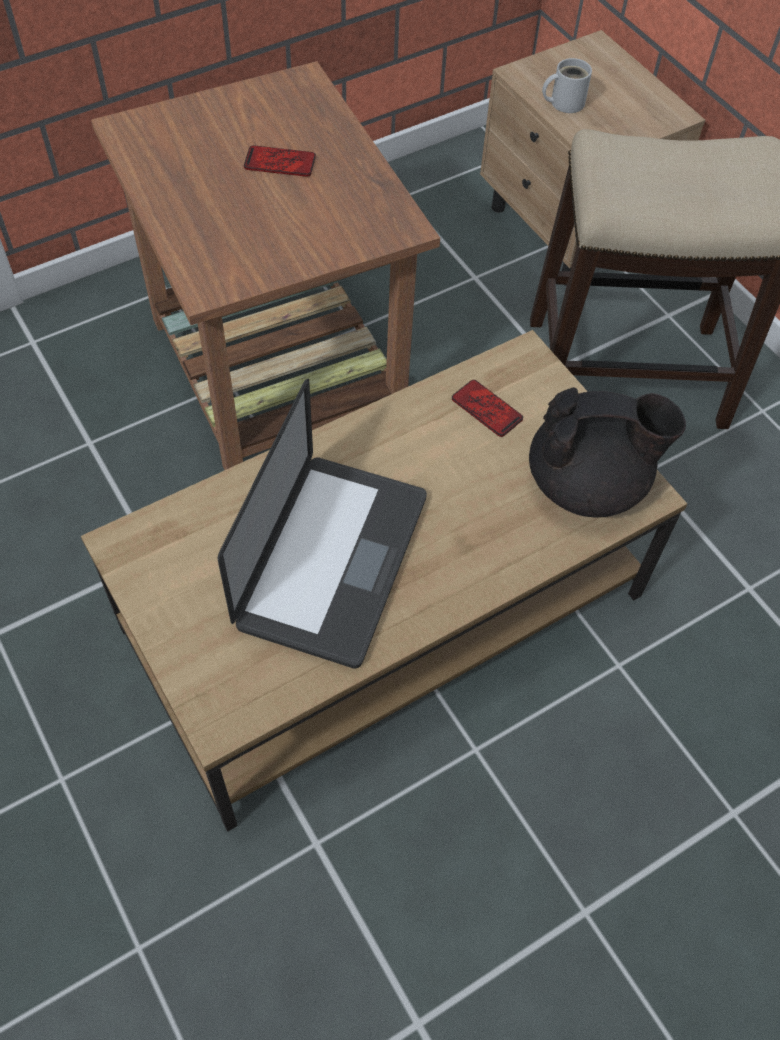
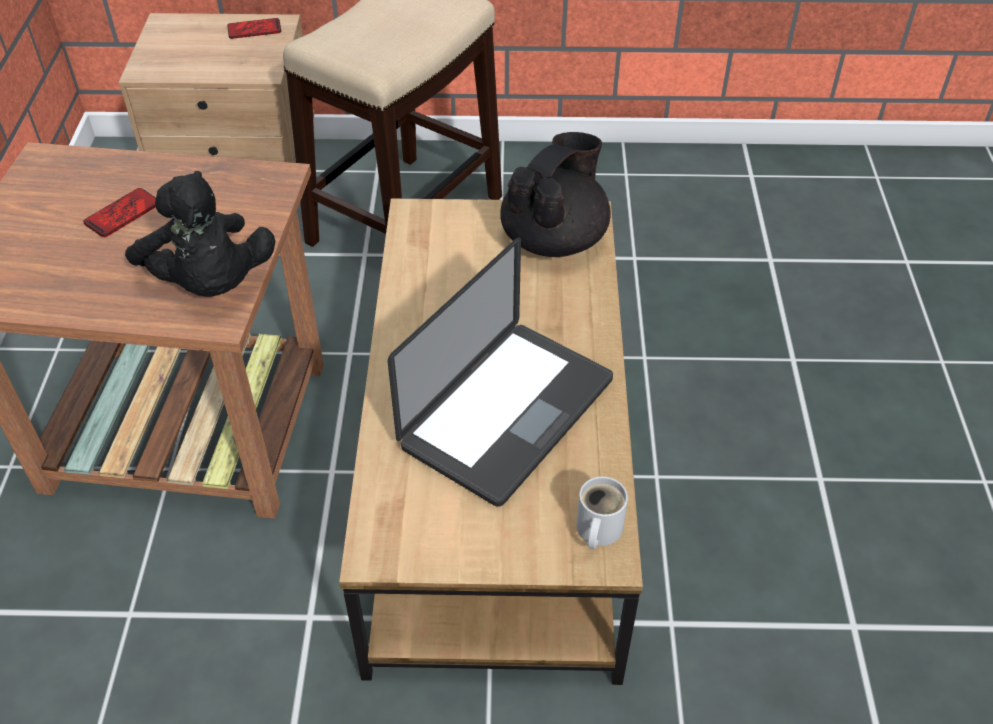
camera: 55 degrees left, 10 degrees down
(241, 261) = (210, 284): none -> black plush toy
(332, 560) = (508, 413): laptop -> laptop turned 75 degrees clockwise
(486, 409) = (442, 257): phone -> phone (254, 29)
(563, 102) = (200, 65): white mug -> white mug (596, 530)

